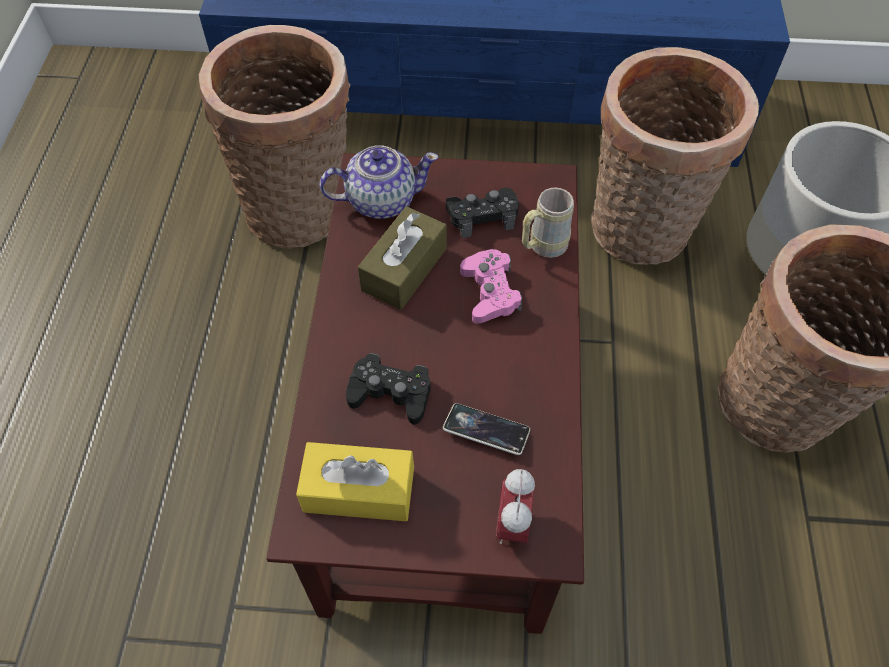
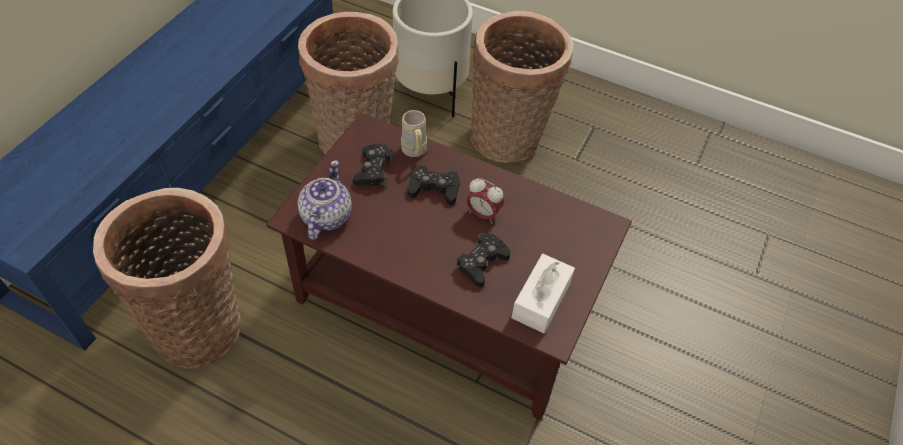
camera: 70 degrees left, 5 degrees down
(359, 490) = (541, 300): yellow tissue box -> white tissue box
(404, 269) = (392, 224): brown tissue box -> none
(486, 431) = (528, 226): phone -> none
(490, 292) = (434, 189): pink game controller -> black game controller
(512, 523) = (589, 236): alarm clock -> alarm clock (483, 214)

